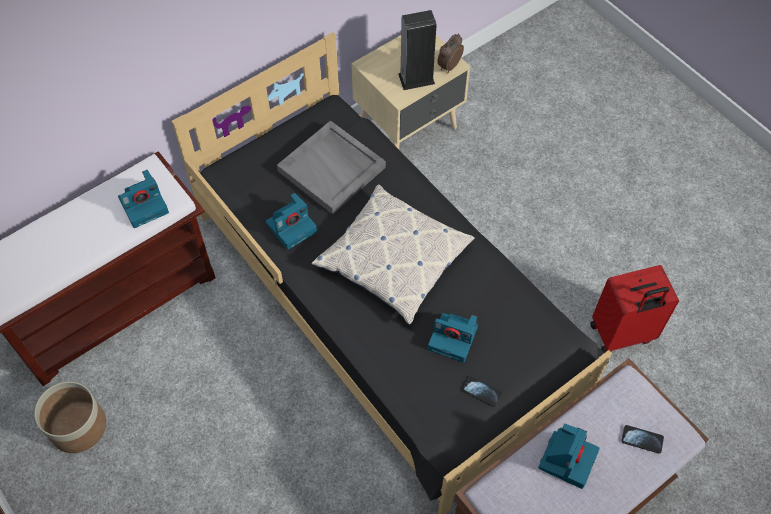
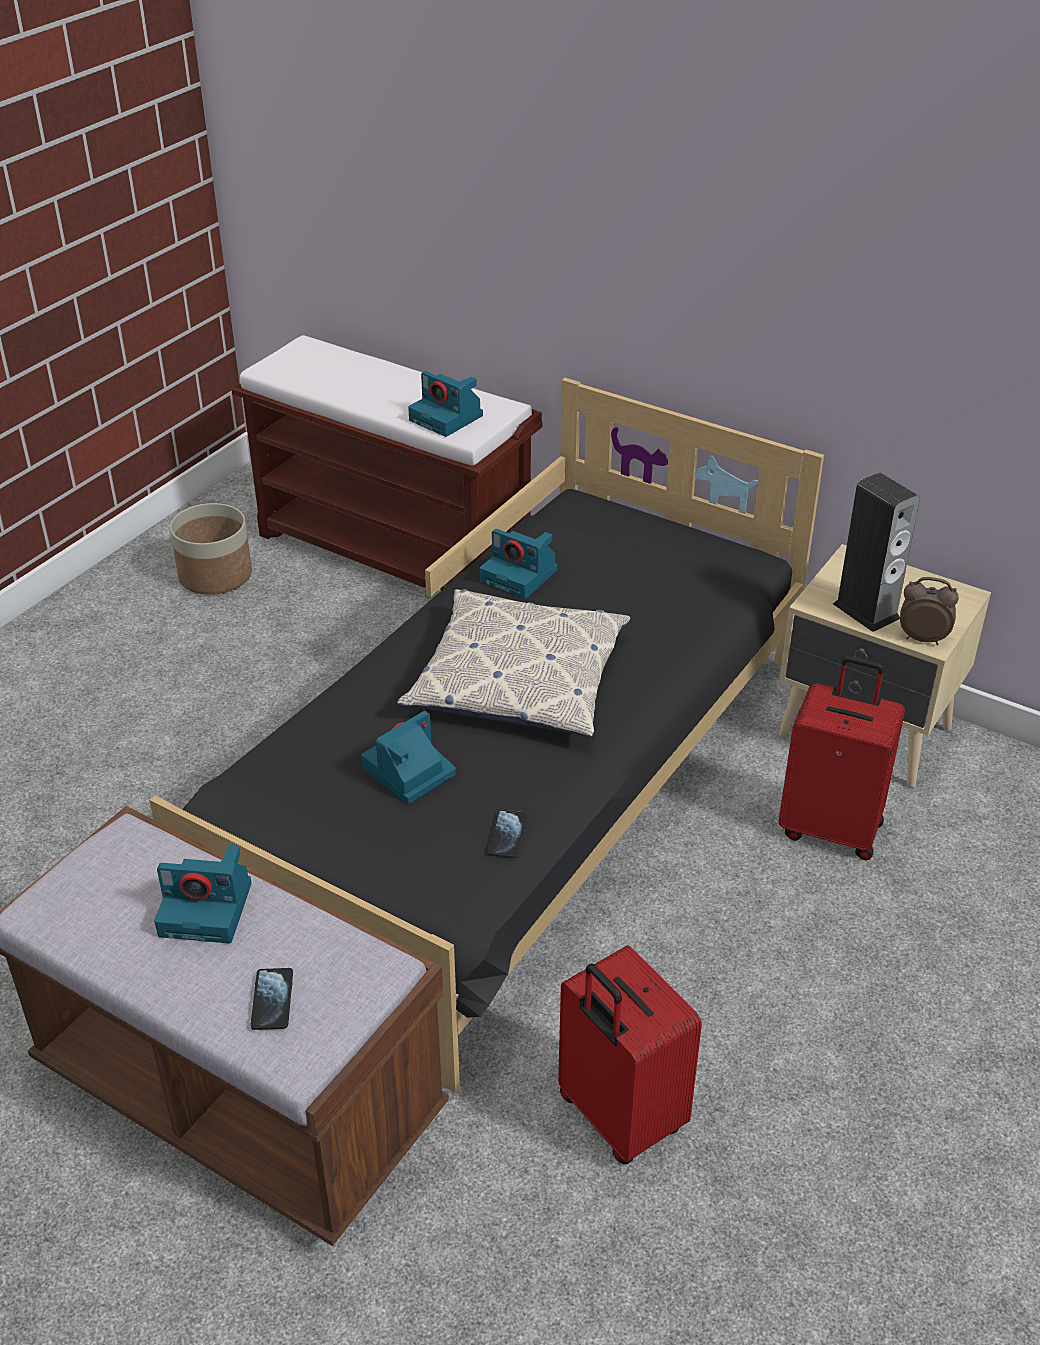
camera: 70 degrees right, 20 degrees down
(332, 169) = (643, 586): grey tray -> none
(454, 338) = (408, 773): camera -> camera turned 45 degrees clockwise
(470, 173) = (831, 828): none -> red suitcase
(482, 392) = (325, 824): phone -> phone (507, 835)

